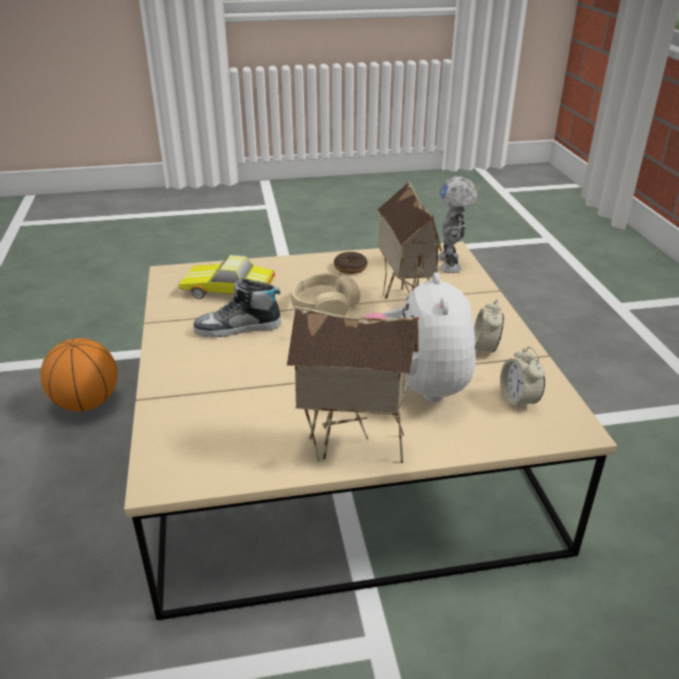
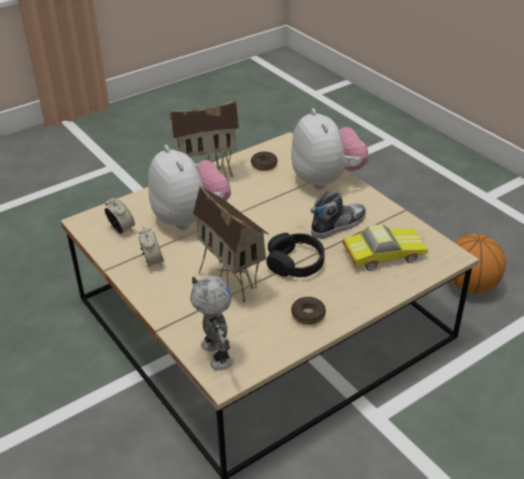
camera: 155 degrees right, 5 degrees up
(183, 387) = (326, 180): none -> plush toy
(242, 444) = (264, 164): none -> donut
(324, 306) = (295, 263): beige headphones -> black headphones

